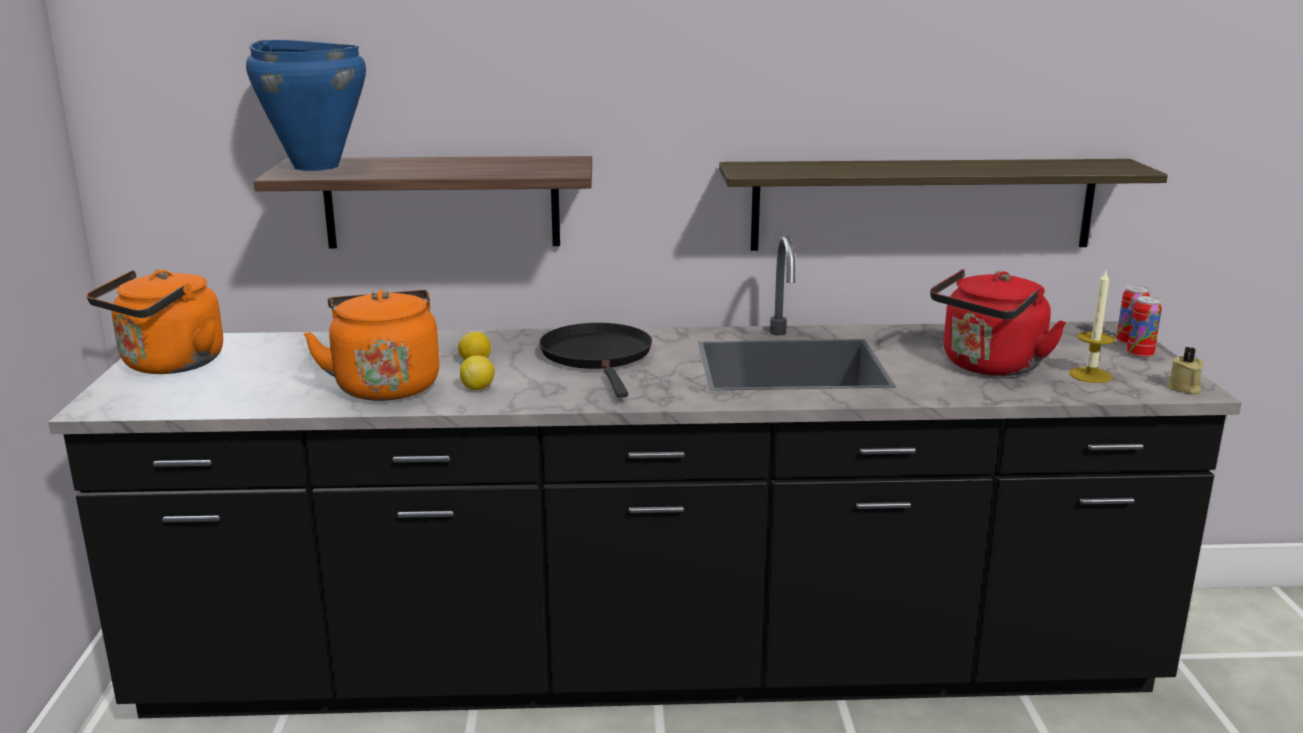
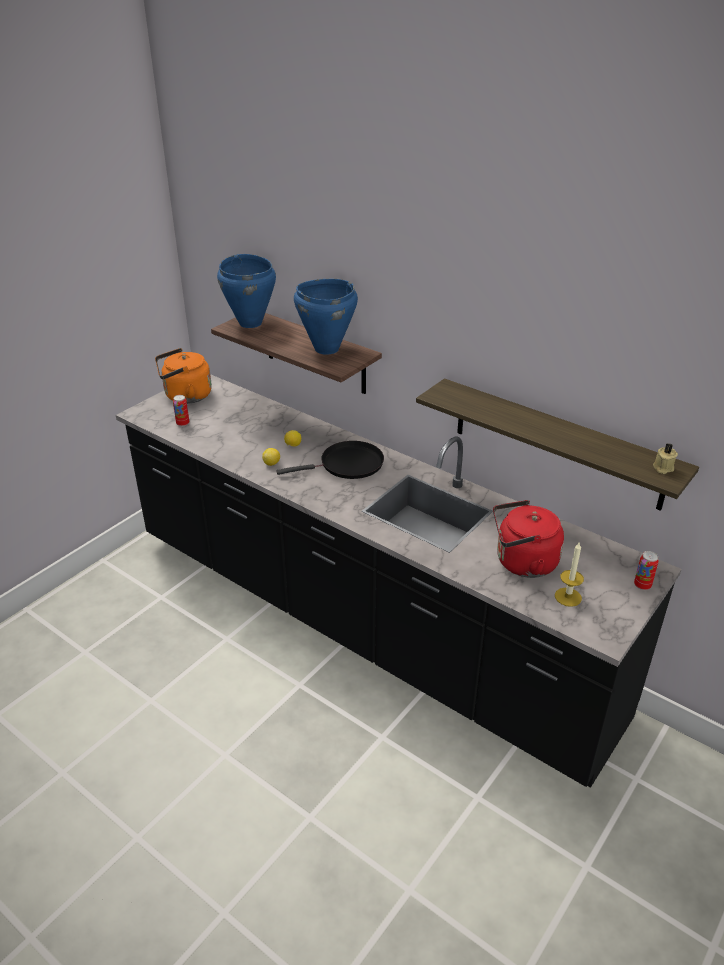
camera: 40 degrees right, 15 degrees up
(385, 385) = (241, 445): orange kettle -> none
(504, 164) = (326, 349): none -> blue cooking pot
(598, 356) = (347, 465): black frying pan -> black frying pan turned 45 degrees clockwise
(1139, 355) = (629, 598): can -> can (183, 423)
(1184, 388) = (604, 634): beige candle -> beige candle (662, 468)

